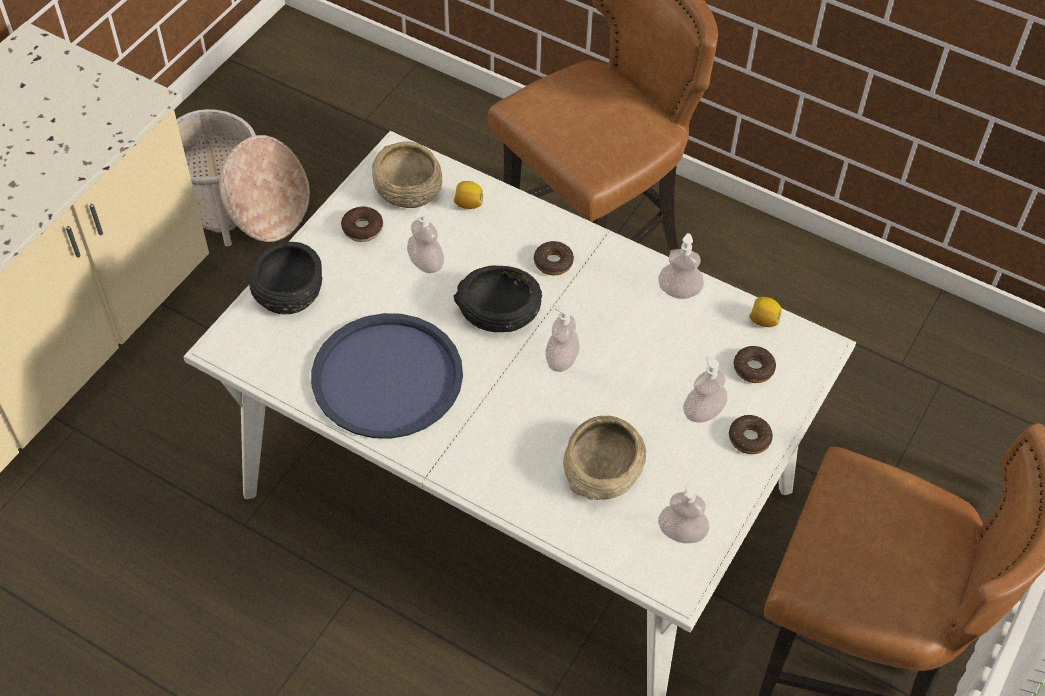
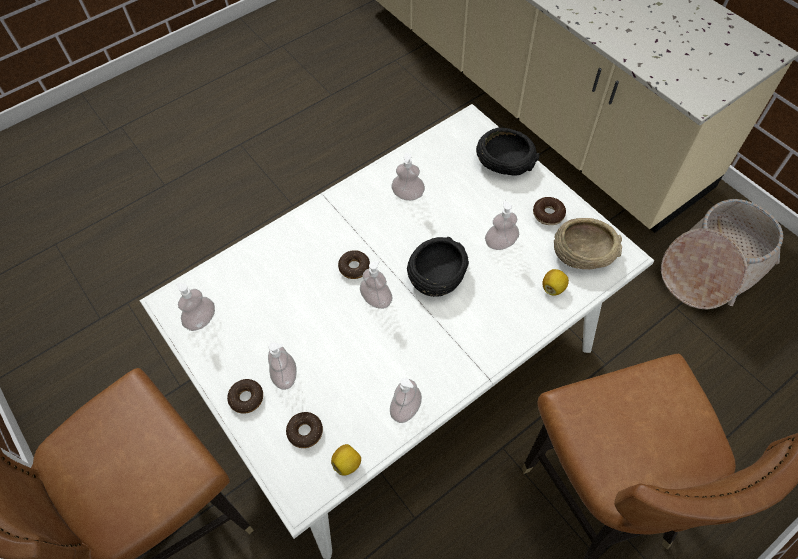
camera: 115 degrees right, 5 degrees up
(387, 377) = (408, 195): blue tray -> soap dispenser
(553, 262) = (471, 326): donut -> donut (354, 267)
(603, 469) = (274, 292): beige bowl -> none

